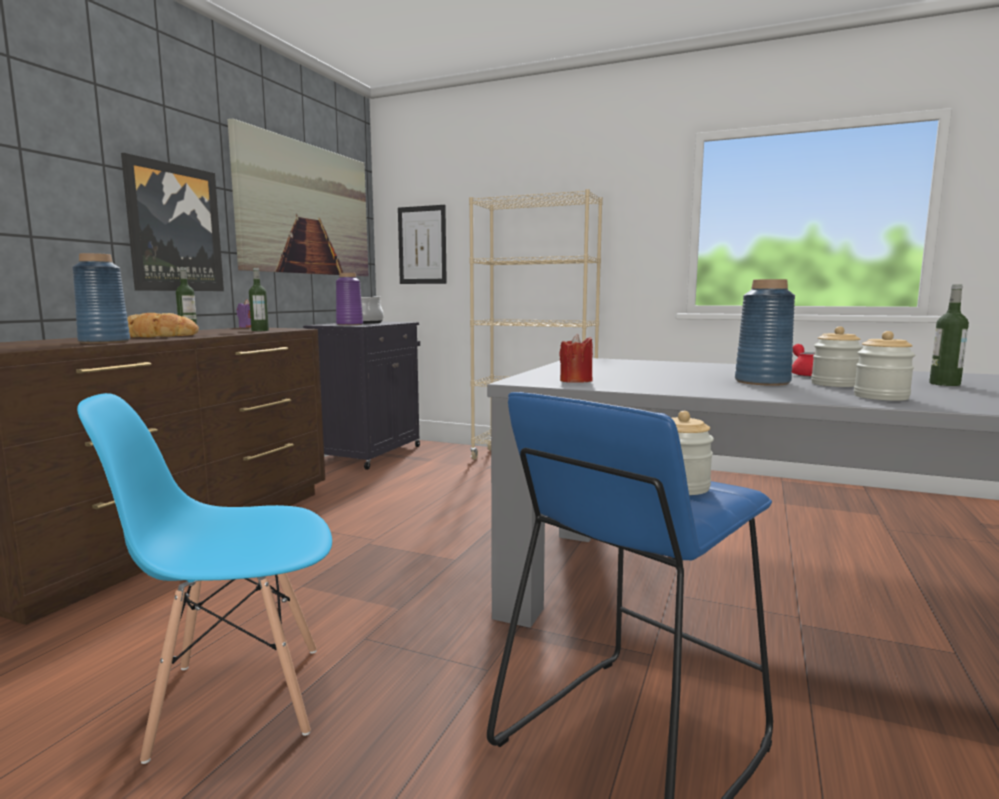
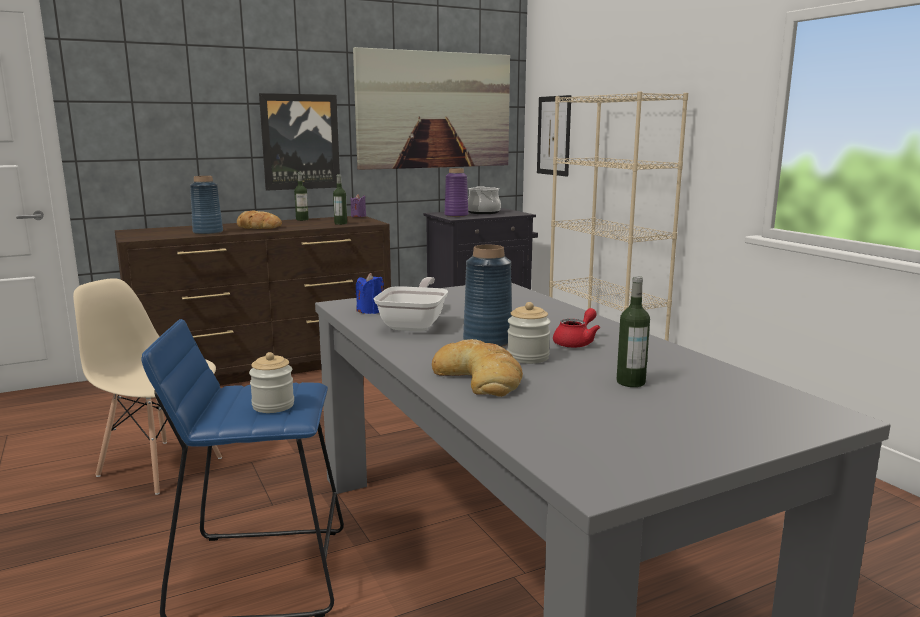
camera: 40 degrees right, 5 degrees up
(238, 698) = (160, 466): blue chair -> beige chair
(576, 381) = (370, 311): red candle -> blue candle
(660, 382) = (415, 324): none -> frying pan
(881, 397) = (479, 377): jar -> bread

